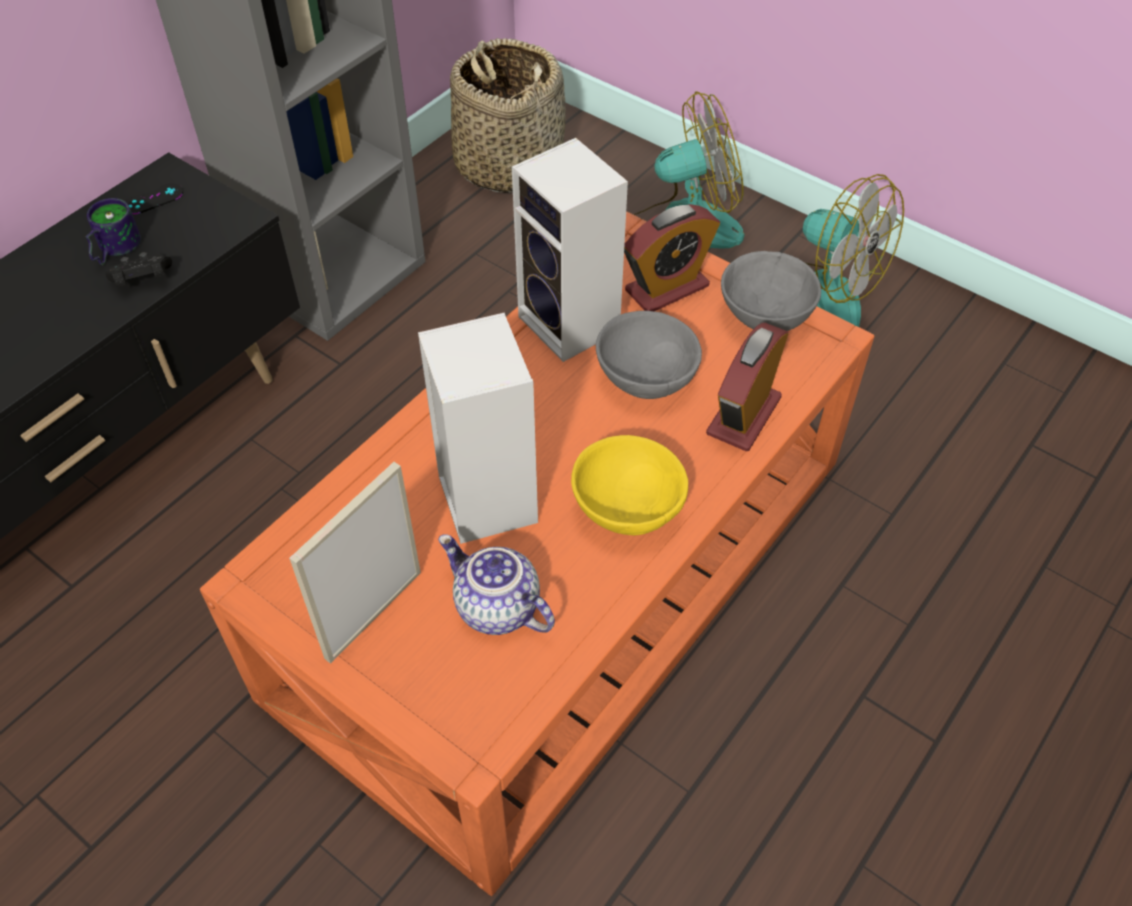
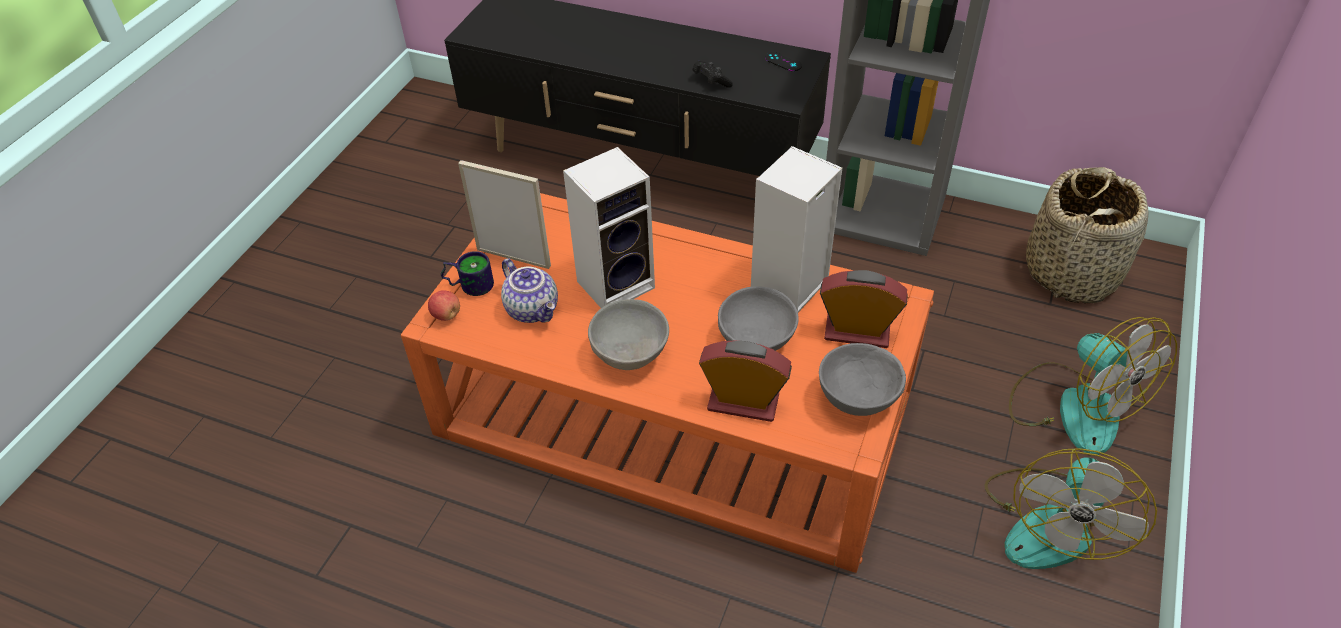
camera: 75 degrees right, 5 degrees down
(112, 249) = (731, 62): mug -> mug (469, 284)
(462, 729) = (446, 315): none -> apple
(495, 608) = (533, 309): teapot -> teapot turned 120 degrees clockwise
(627, 508) = (631, 354): yellow bowl -> grey bowl
(667, 288) = (857, 332): alarm clock -> alarm clock turned 150 degrees clockwise

